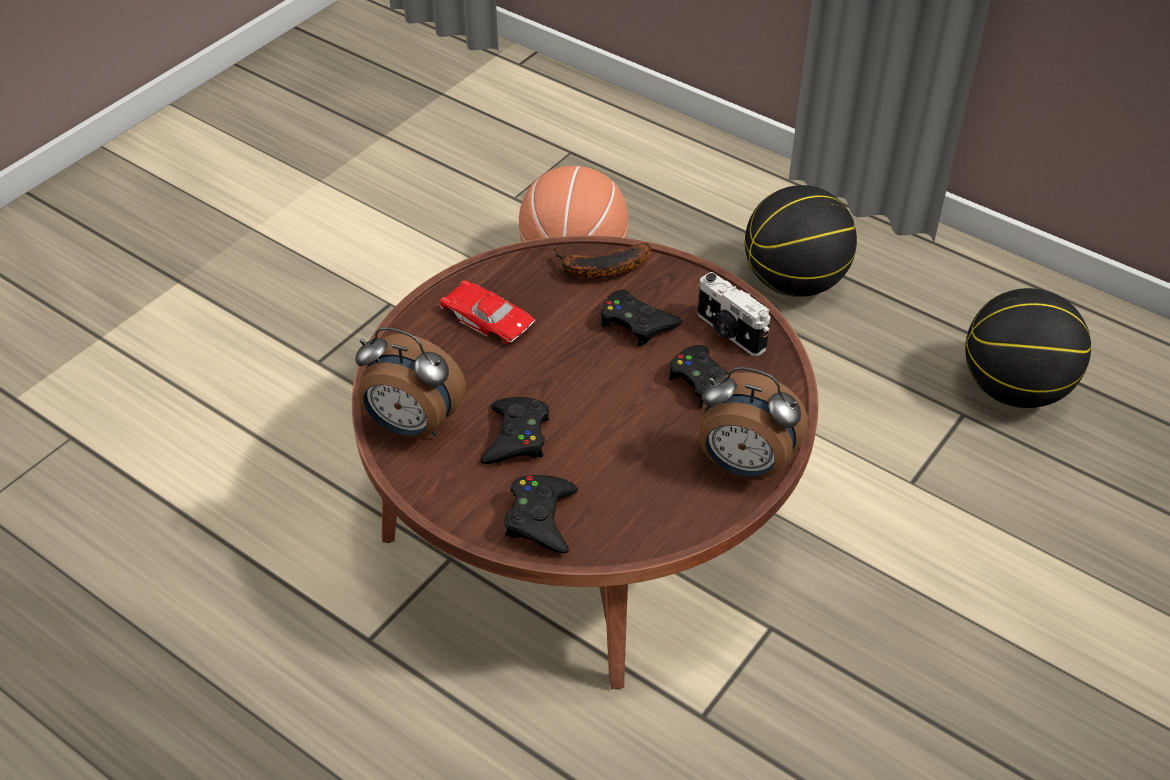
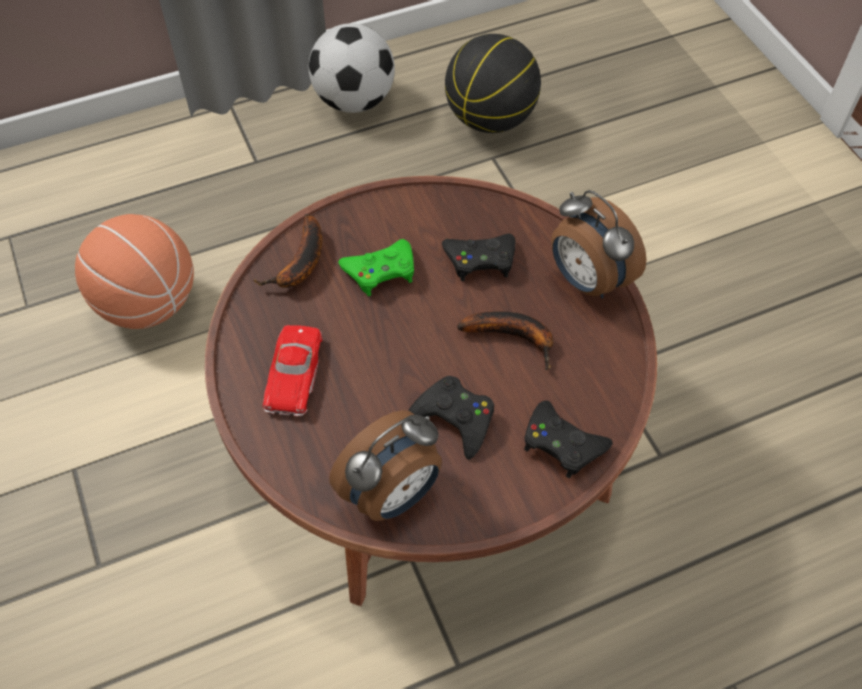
camera: 60 degrees left, 10 degrees up
(487, 318) = (294, 374): red toy car -> red toy car turned 60 degrees counterclockwise
(636, 323) = (380, 271): black game controller -> green game controller
(636, 442) = (514, 337): none -> banana
(729, 333) = (436, 218): camera -> none
(744, 466) = (587, 280): alarm clock -> alarm clock turned 90 degrees clockwise
(793, 282) = (293, 176): basketball -> none
(928, 278) = (354, 101): none -> football

